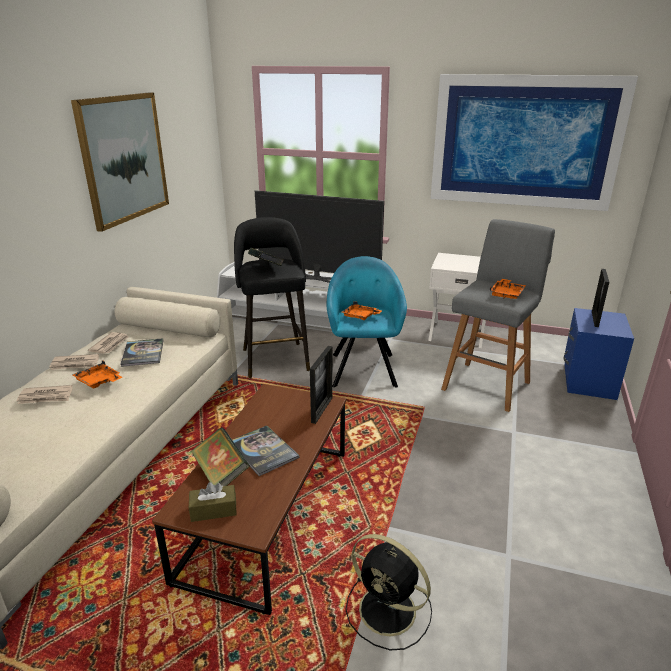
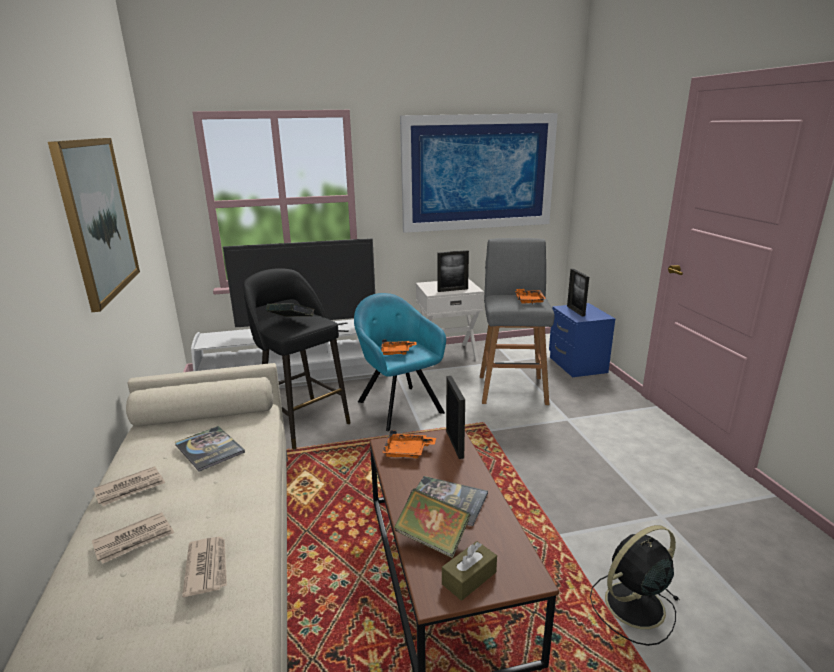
camera: 30 degrees left, 5 degrees down
(99, 381) = (189, 497): orange tray -> orange tray (407, 452)
(110, 345) = (152, 452): newspaper -> newspaper (207, 567)
(389, 611) = (632, 606): black fan -> black fan turned 150 degrees clockwise
(464, 267) = (452, 290): none -> picture frame

